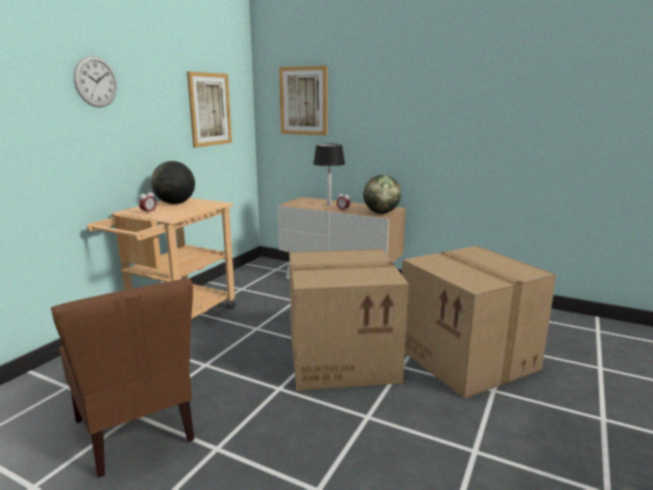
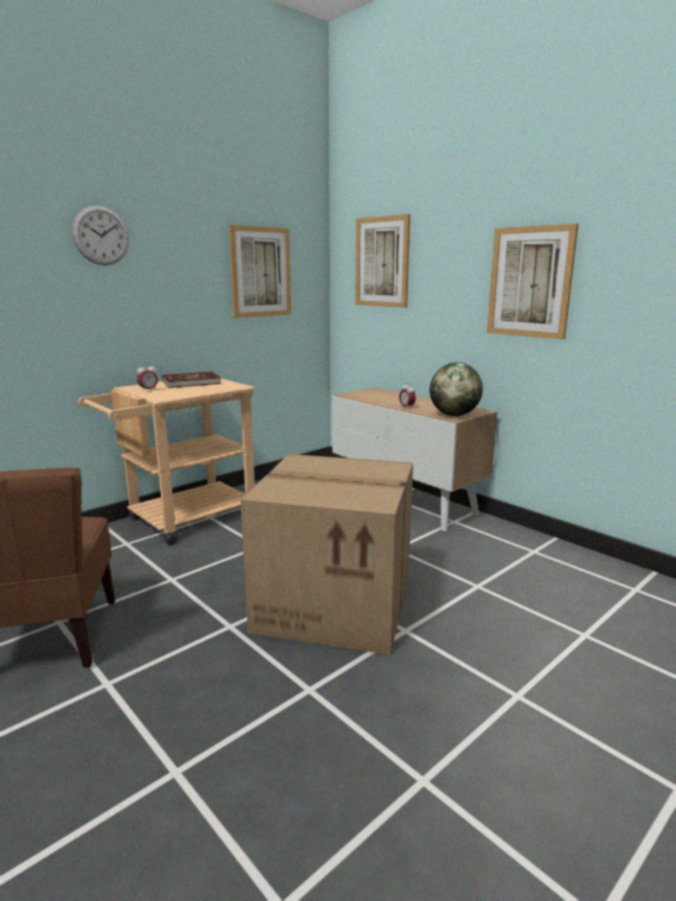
camera: 20 degrees right, 0 degrees up
(175, 203) = (191, 382): globe -> red book
(329, 205) = (397, 399): table lamp -> none
(425, 117) = (530, 282): none -> picture
(469, 358) = (512, 640): cardboard box -> none

